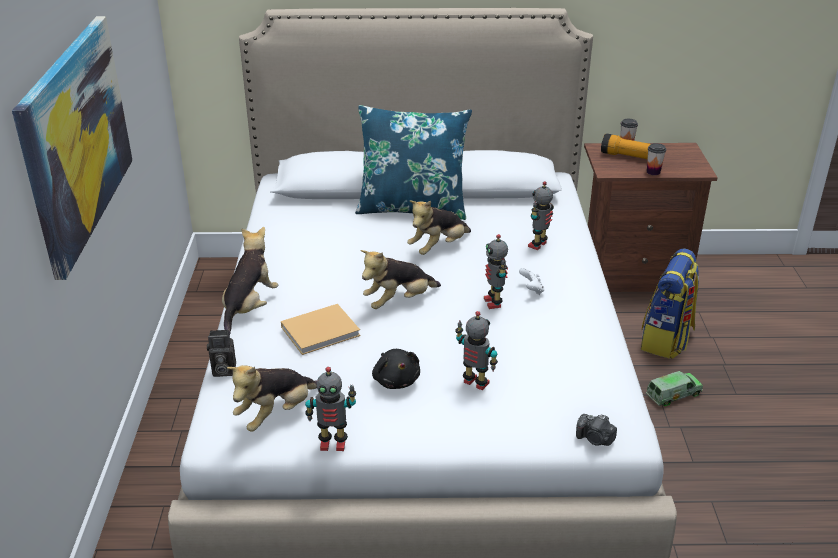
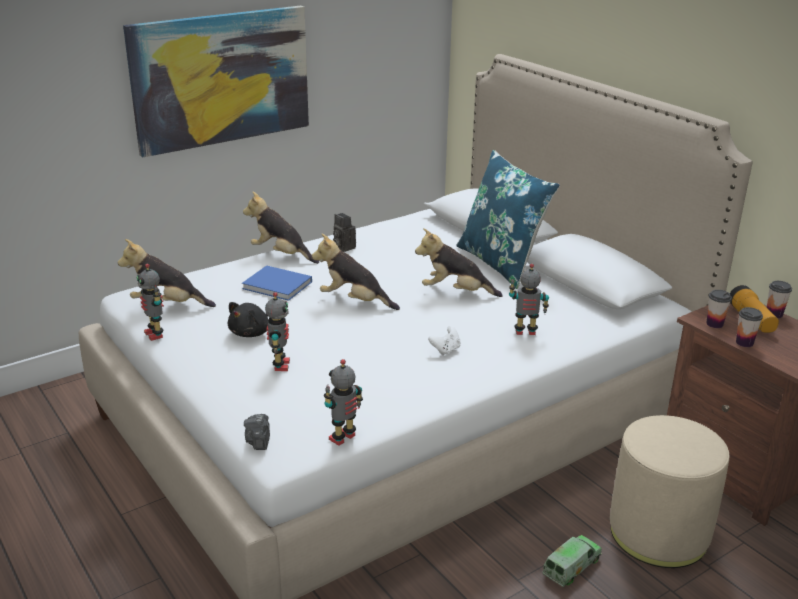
camera: 55 degrees right, 5 degrees down
(222, 371) = (200, 272): camera -> camera (343, 247)
(249, 307) = (281, 254): plush toy -> plush toy turned 135 degrees counterclockwise
(322, 330) = (279, 285): beige book -> blue book
(494, 302) = (404, 339): toy robot -> toy robot (343, 438)
(619, 170) = (714, 324): none -> cup
(666, 340) = (658, 533): backpack -> beige ottoman
(673, 395) = (571, 567): toy truck -> toy truck turned 75 degrees counterclockwise

